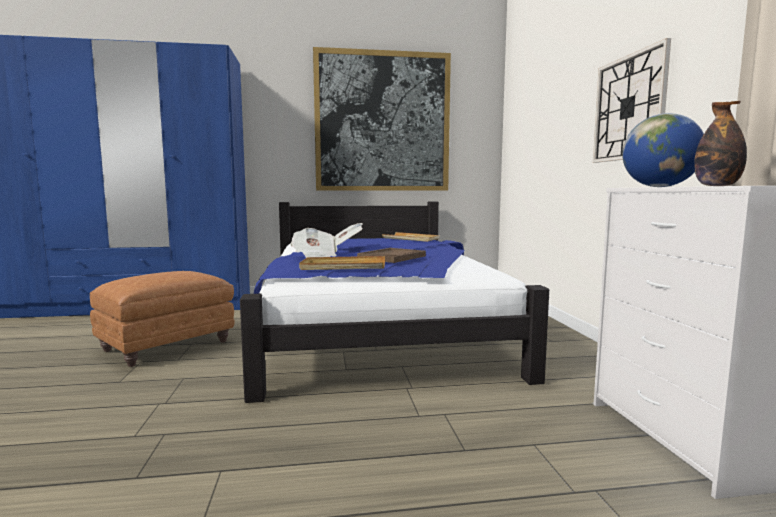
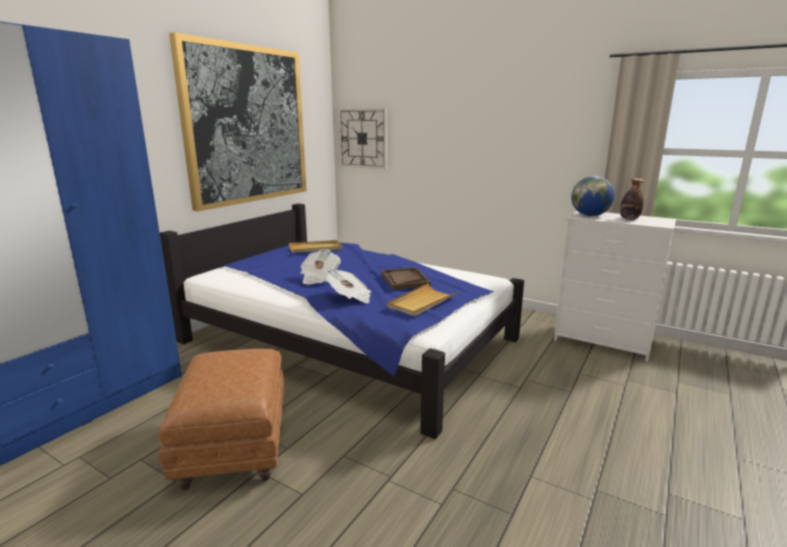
camera: 50 degrees left, 10 degrees up
(629, 108) = (508, 146): wall clock -> wall clock (362, 138)

